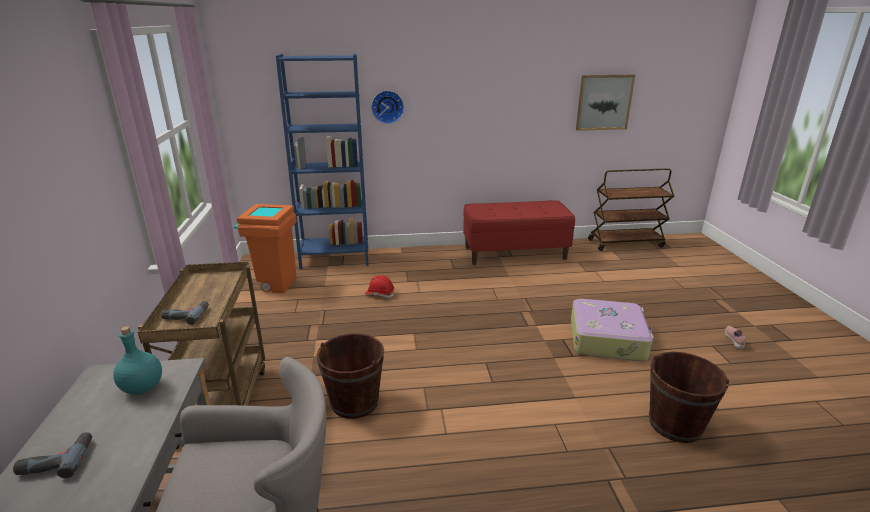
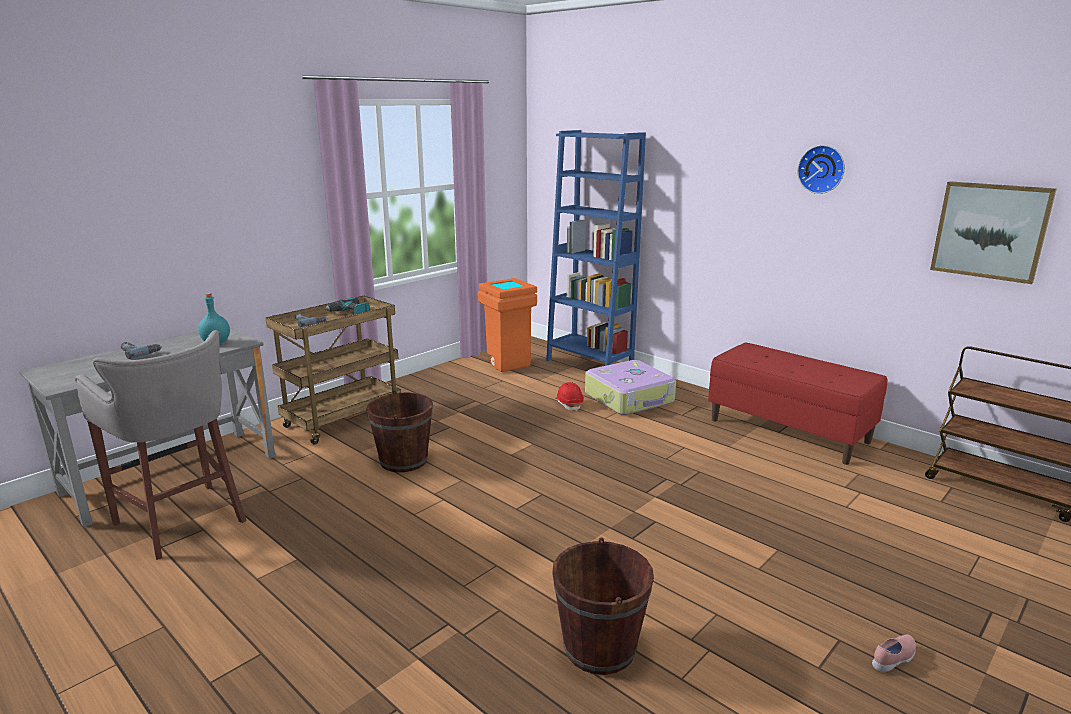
camera: 50 degrees right, 5 degrees down
(205, 288) = (349, 313): none -> power drill
(387, 107) = (672, 198): wall clock -> wall clock (822, 169)
(608, 339) = (707, 550): suitcase -> suitcase (630, 398)

